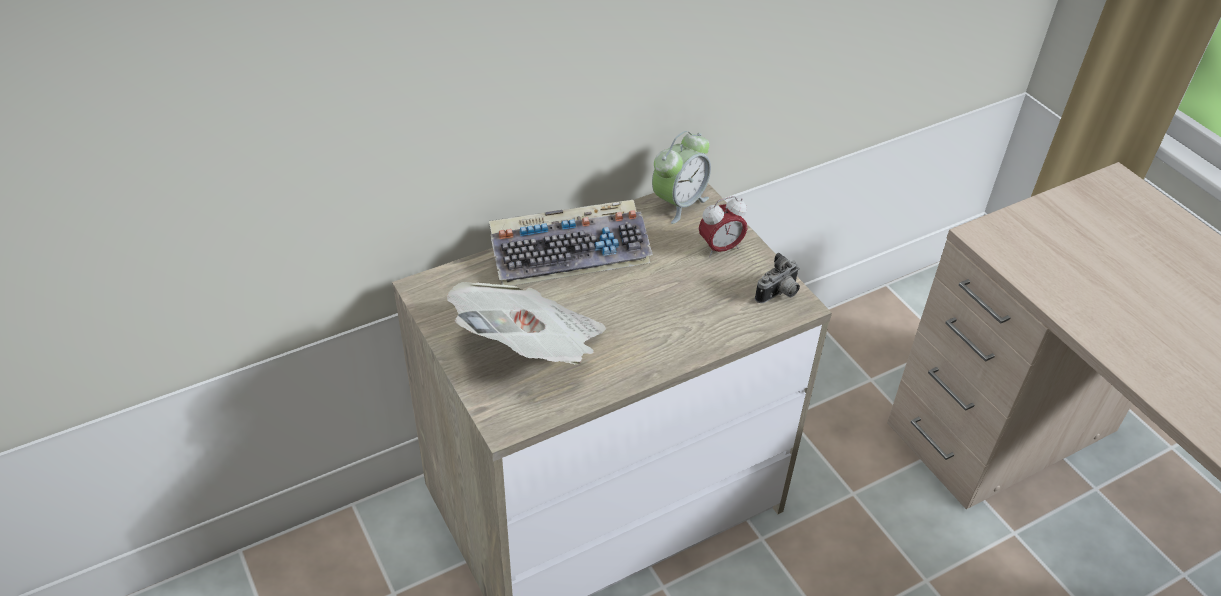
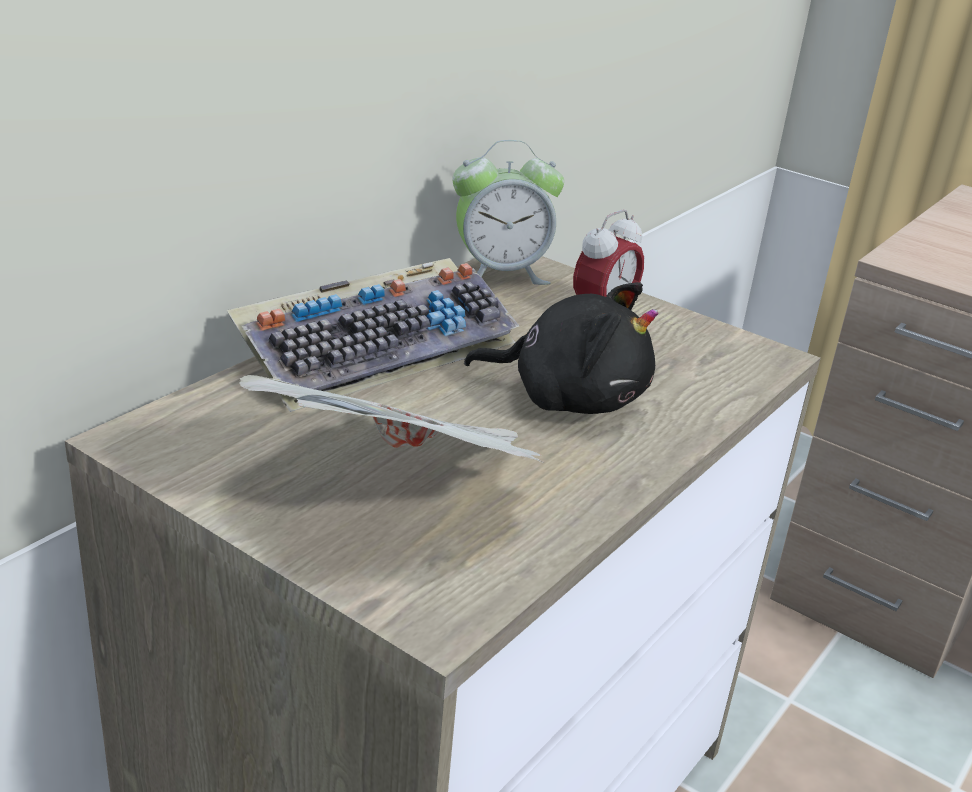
camera: 25 degrees left, 15 degrees down
(654, 310) = (569, 397): none -> black plush toy
(679, 203) = (500, 273): alarm clock -> alarm clock turned 60 degrees clockwise
(779, 294) = (732, 349): camera -> none

